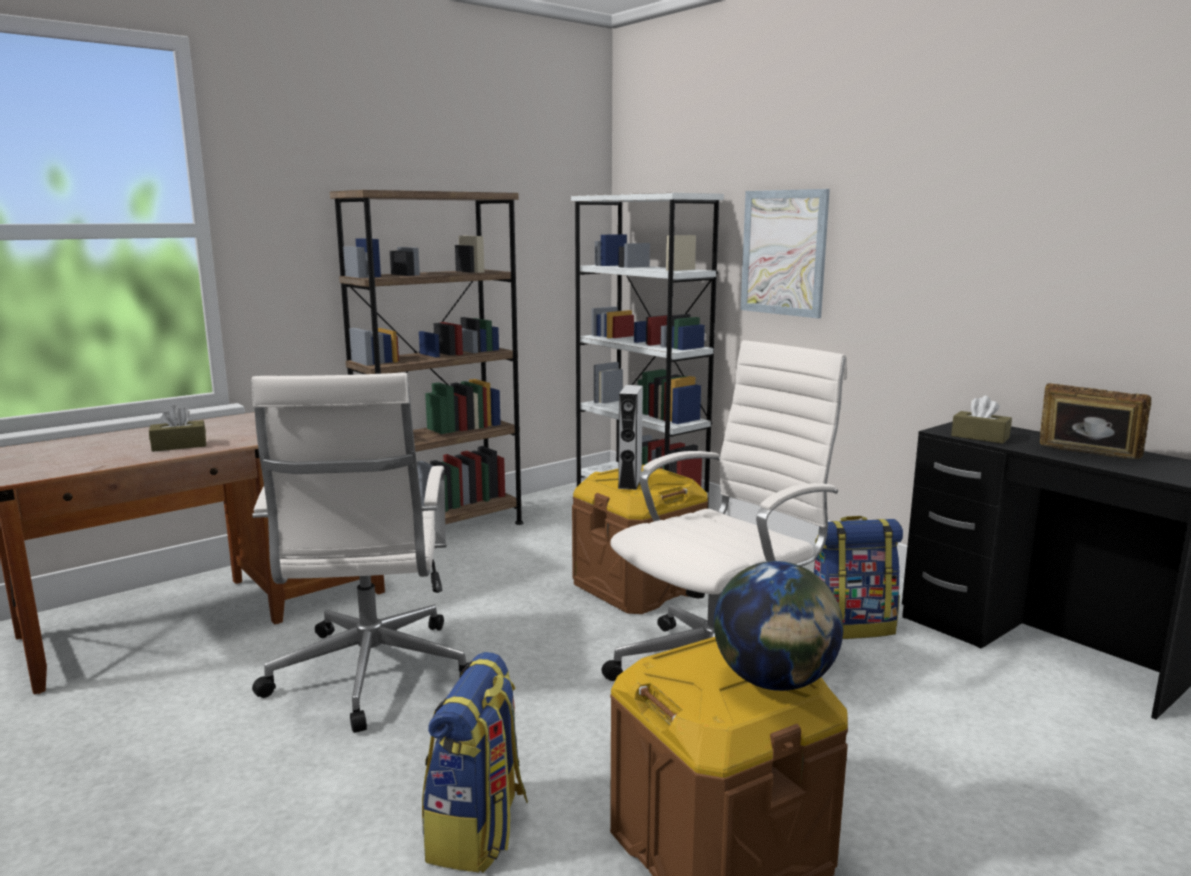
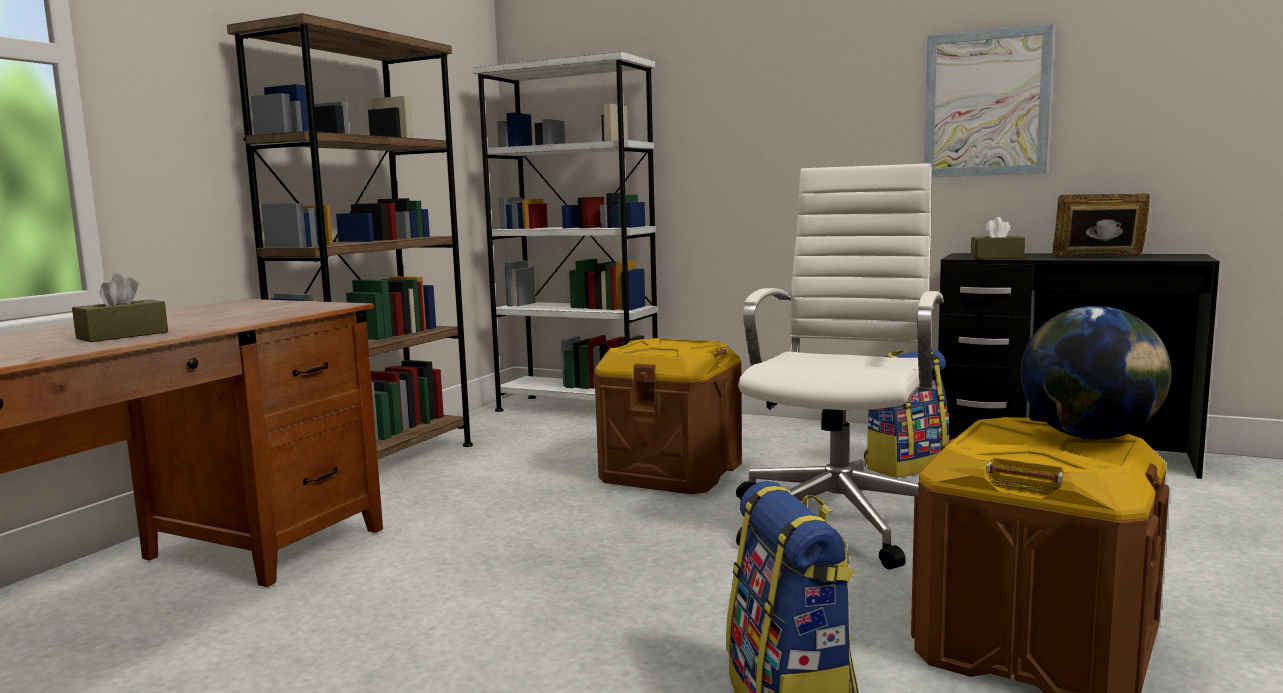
camera: 25 degrees left, 5 degrees down
(370, 676) = (468, 606): white office chair -> none
(630, 482) = (663, 349): grey speaker -> none
(783, 253) = (732, 117): picture -> picture (986, 104)

